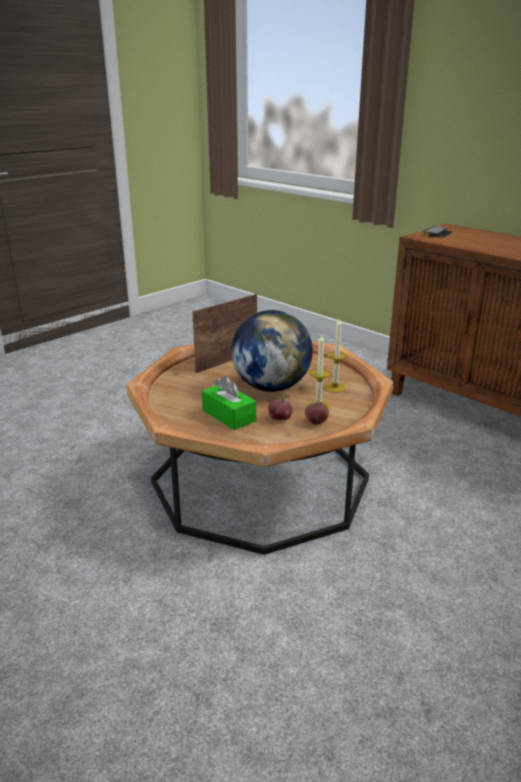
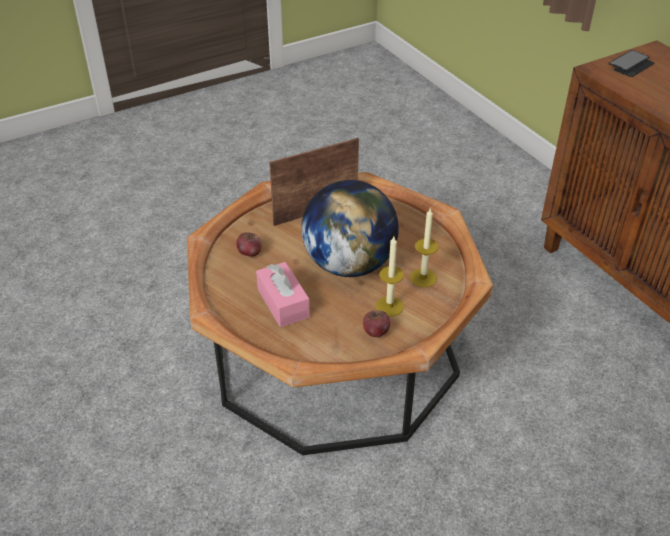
camera: 15 degrees right, 15 degrees up
(229, 416) = (283, 303): green tissue box -> pink tissue box
(280, 418) = (337, 318): apple -> apple (250, 252)

